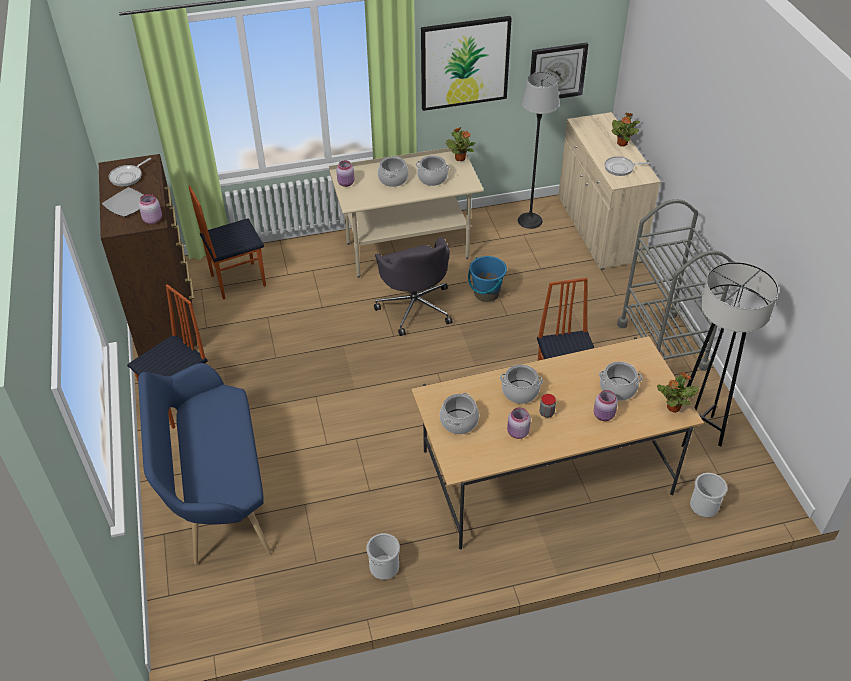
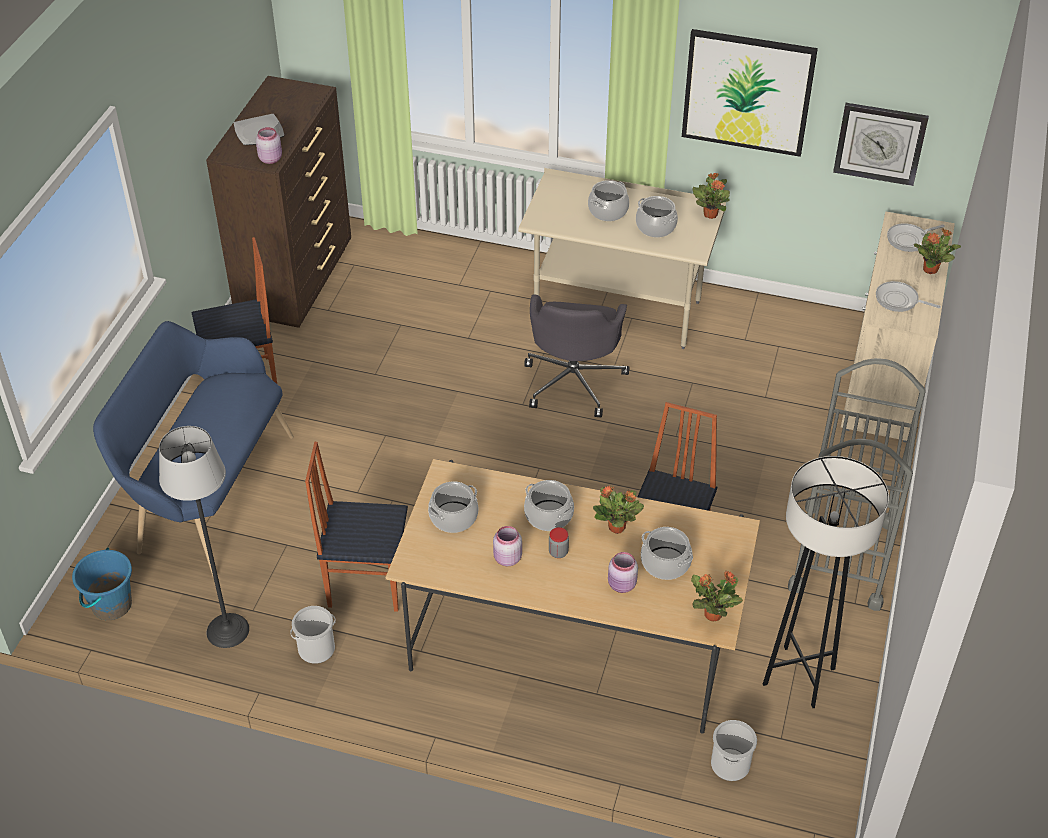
camera: 30 degrees right, 0 degrees up
(128, 176) = (284, 102): frying pan -> frying pan (909, 239)
(237, 280) = (399, 270): chair -> chair (366, 584)
(346, 183) = (549, 196): pink jar -> none
(486, 293) = (671, 400): blue bucket -> blue bucket (111, 605)
(530, 221) = (801, 332): floor lamp -> floor lamp (227, 631)
(569, 379) = (617, 527): none -> potted plant

